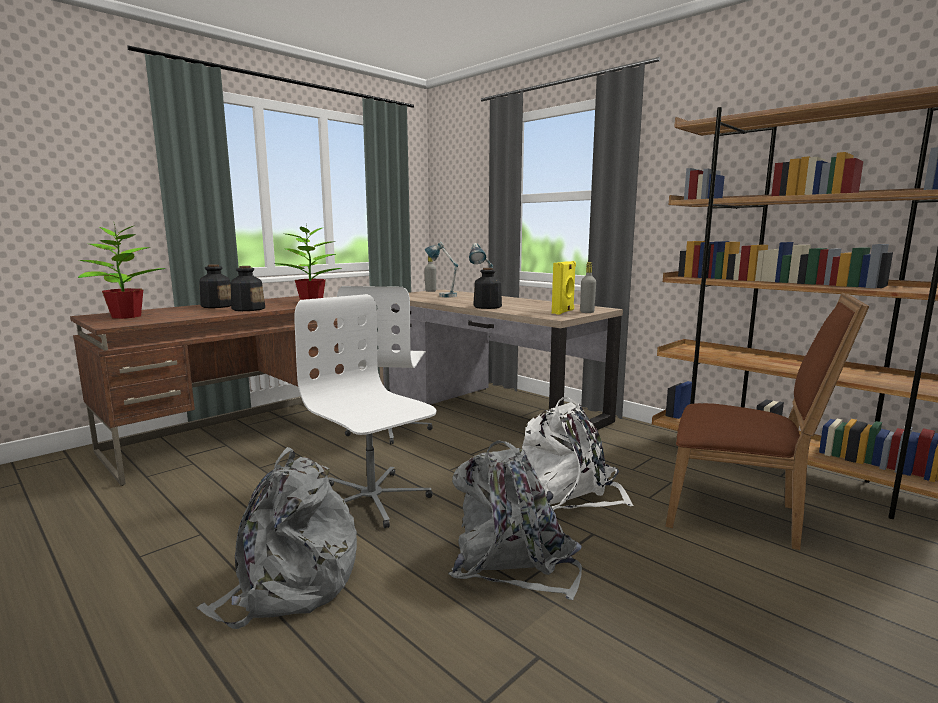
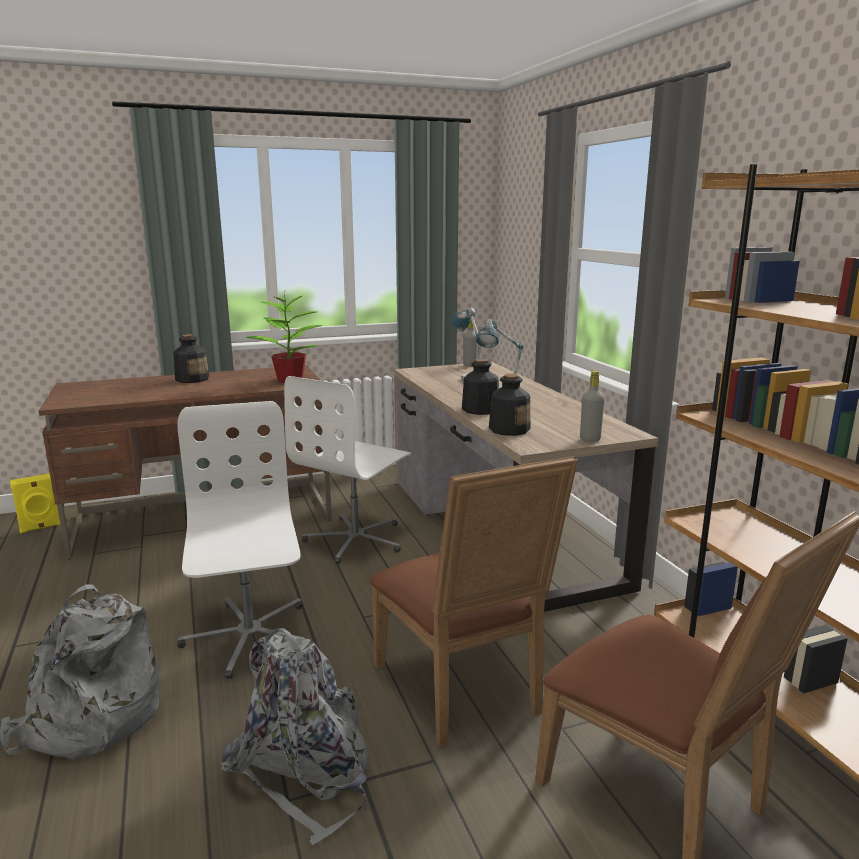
camera: 25 degrees right, 5 degrees up
(125, 316) = (92, 390): potted plant -> none
(248, 309) = (209, 388): bottle -> bottle (509, 429)
(563, 312) = (559, 434): yellow speaker -> yellow speaker (41, 527)
(569, 494) = (464, 692): white backpack -> brown chair

